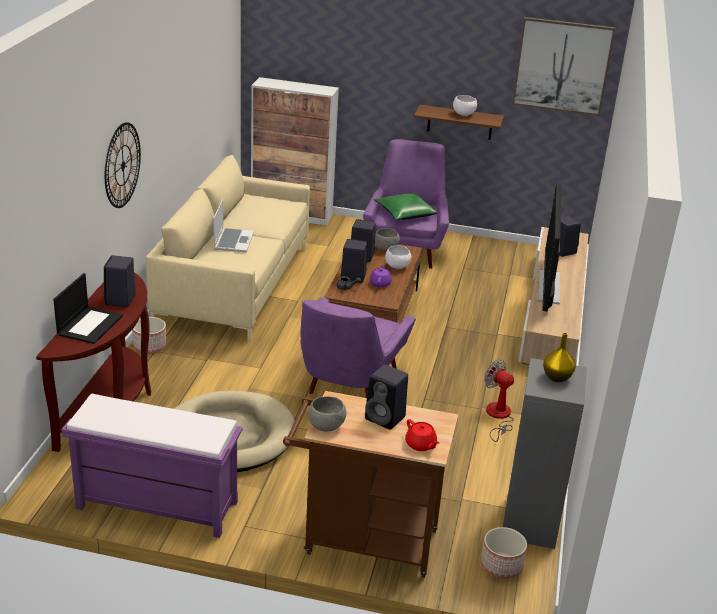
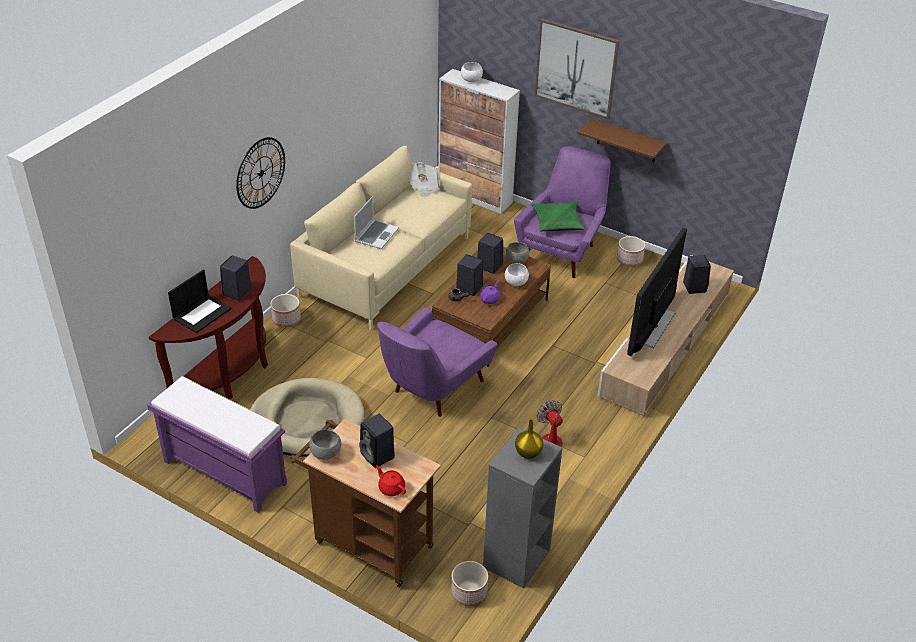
camera: 20 degrees right, 10 degrees up
(258, 196) = (424, 187): none -> newspaper
(420, 445) = (391, 488): red teapot -> red teapot turned 150 degrees clockwise
(464, 114) = (627, 136): white bowl -> white bowl (471, 80)
(474, 247) = (629, 259): none -> planter
(562, 66) = (723, 106): picture -> picture (576, 68)

